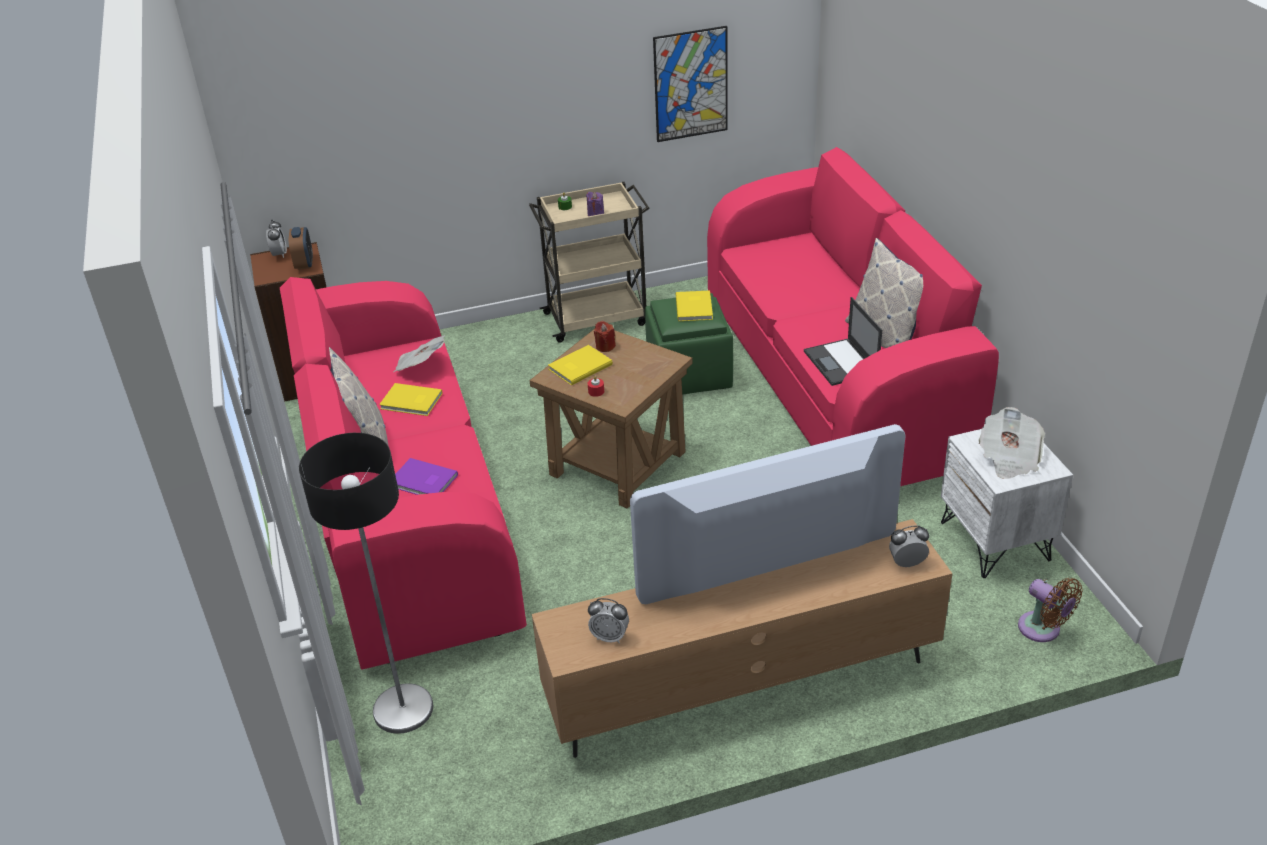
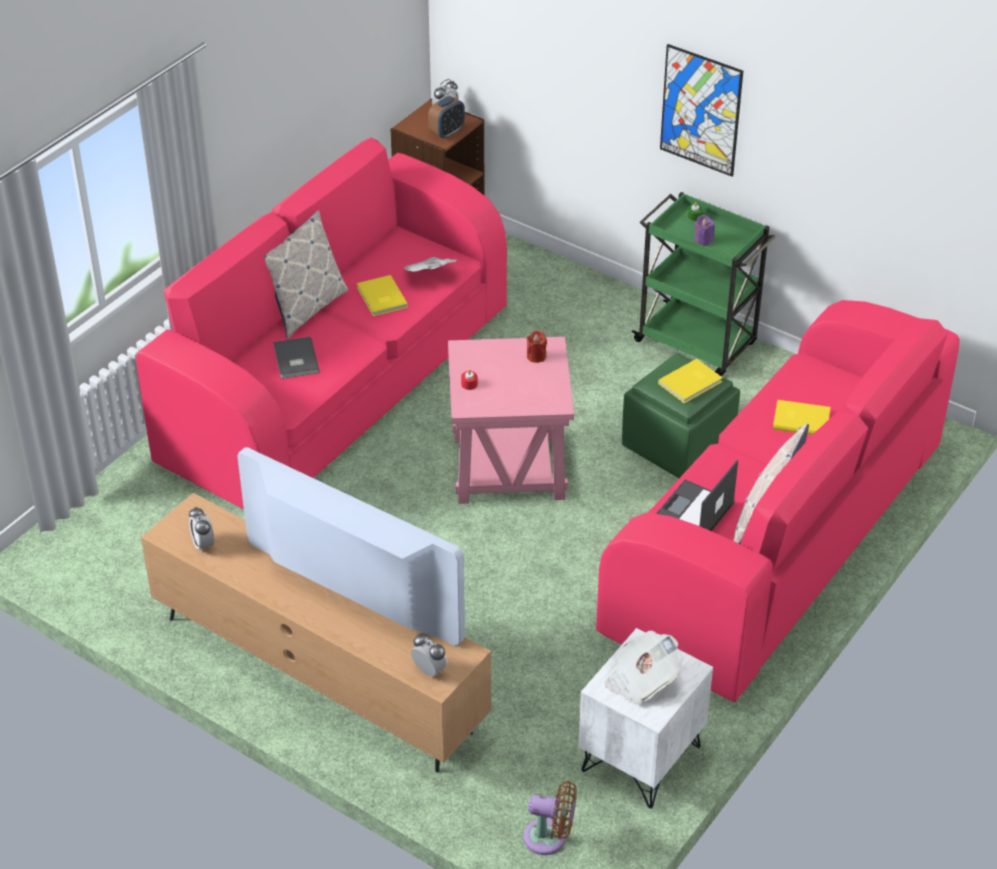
camera: 50 degrees right, 5 degrees up
(402, 709) = (140, 505): floor lamp -> none
(423, 482) = (295, 360): purple book -> grey book
(578, 366) = (493, 357): yellow book -> yellow book (800, 419)
(597, 318) = (697, 343): beige cart -> green cart
(617, 462) = (509, 466): brown side table -> pink side table
(691, 84) = (864, 168): picture -> picture (701, 110)
(1043, 630) = (550, 838): brown fan -> brown fan turned 90 degrees counterclockwise

